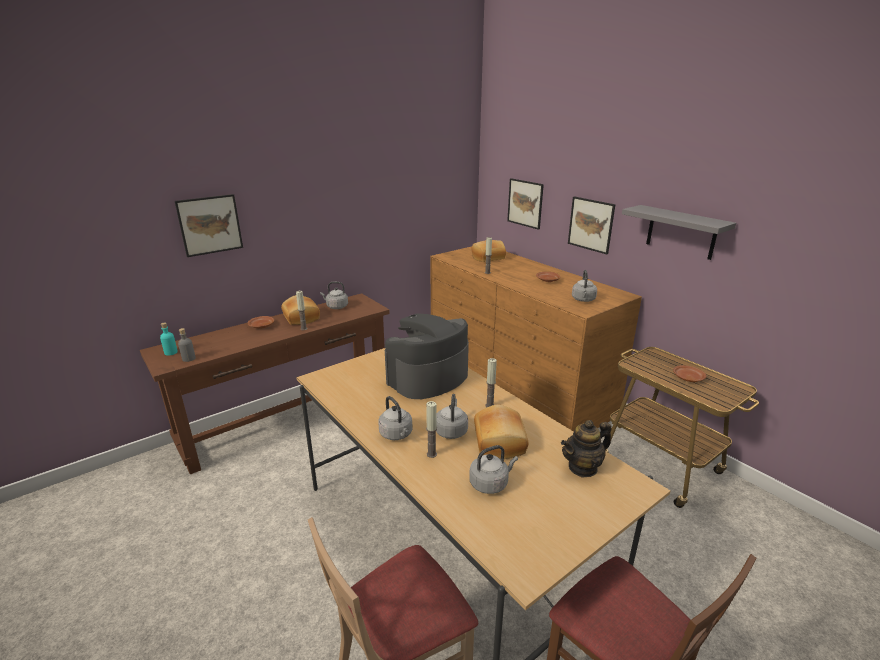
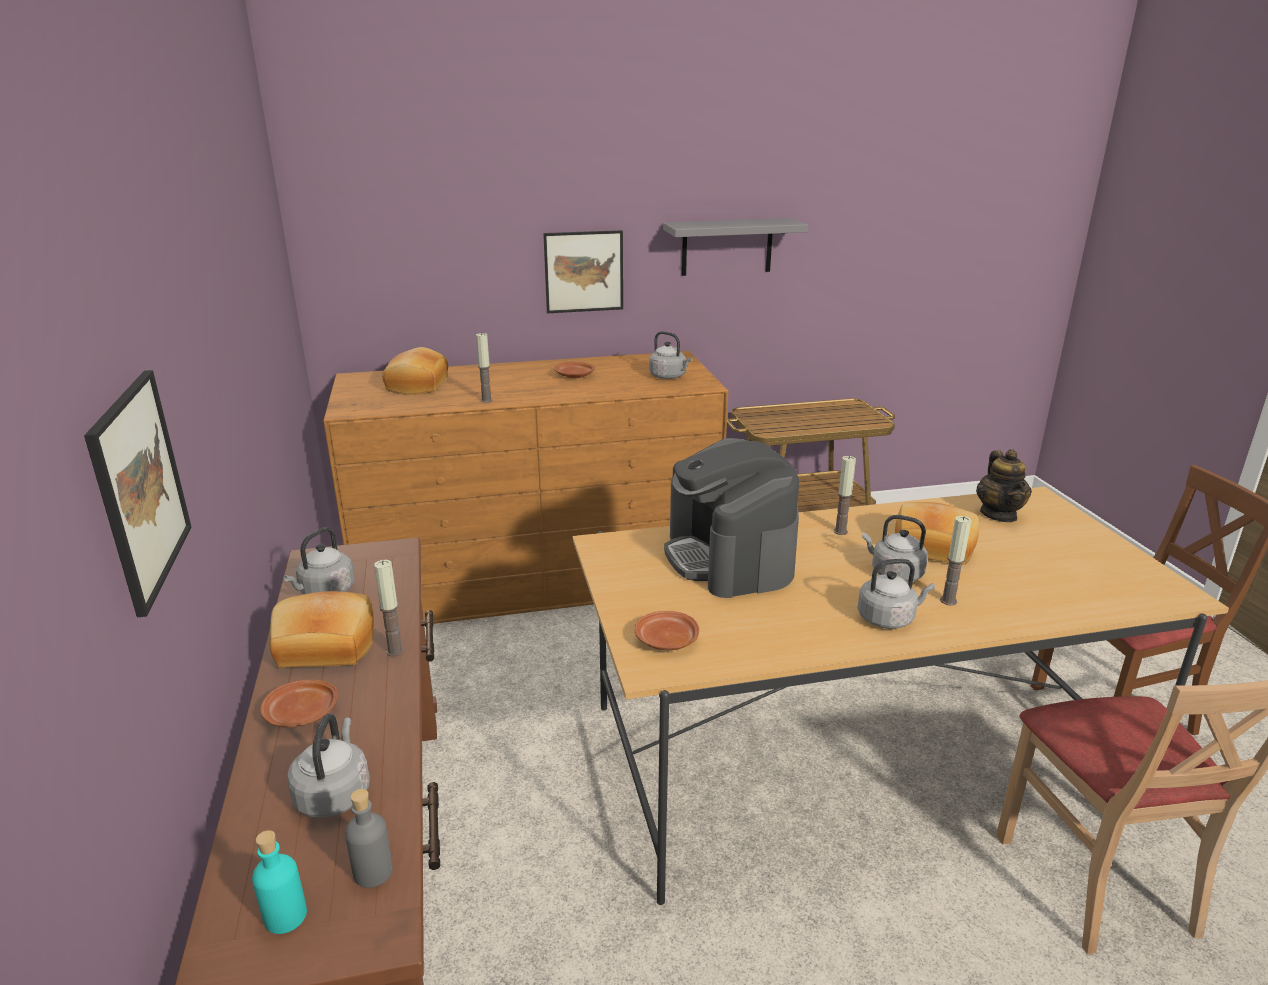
camera: 65 degrees left, 0 degrees up
(490, 483) = (1022, 575): grey kettle -> grey kettle (334, 794)
(525, 203) = (434, 267): picture -> none
(687, 378) = (817, 417): brown plate -> brown plate (666, 640)

